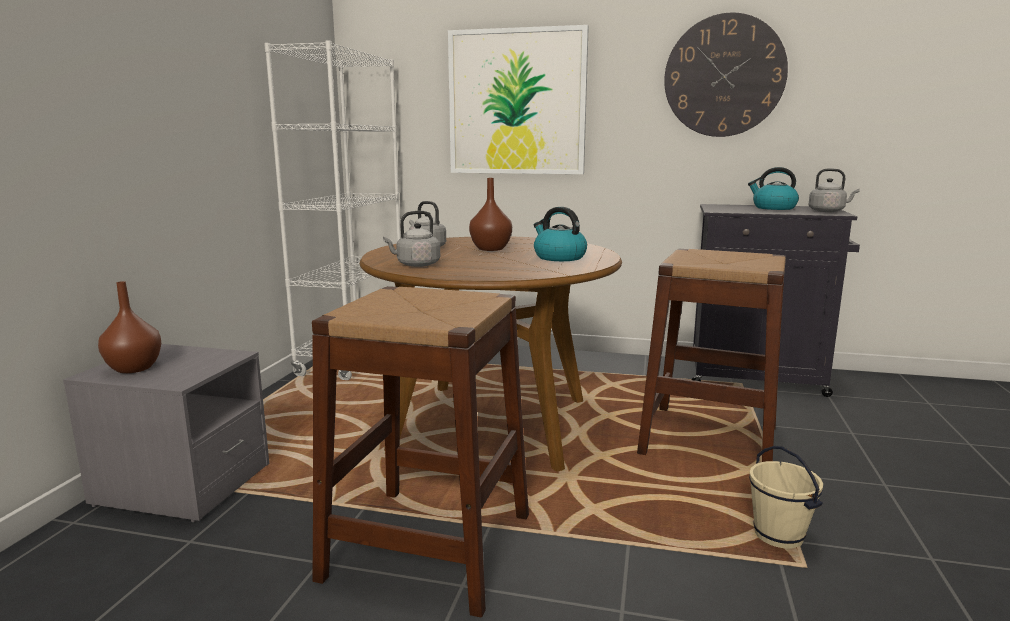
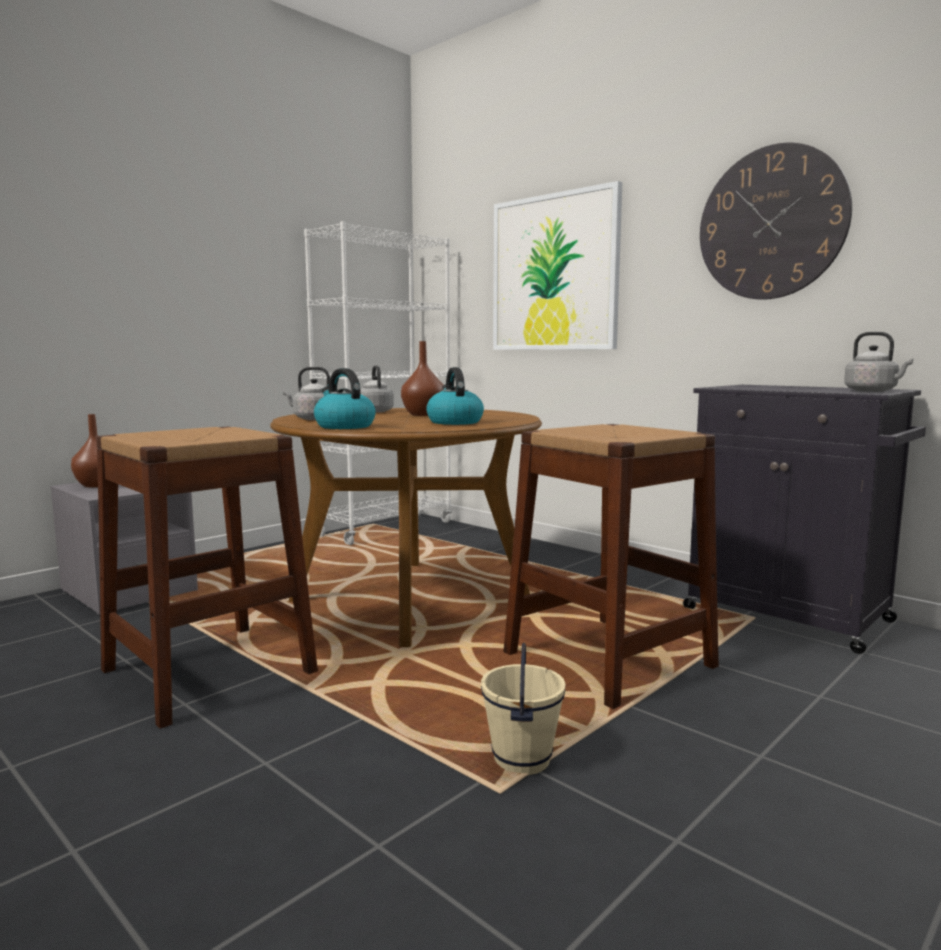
camera: 30 degrees right, 5 degrees down
(773, 208) = (812, 388): kettle -> kettle (344, 426)

